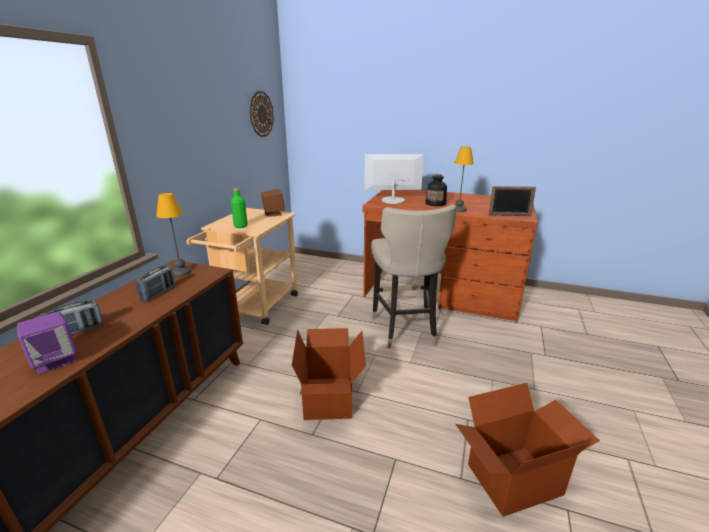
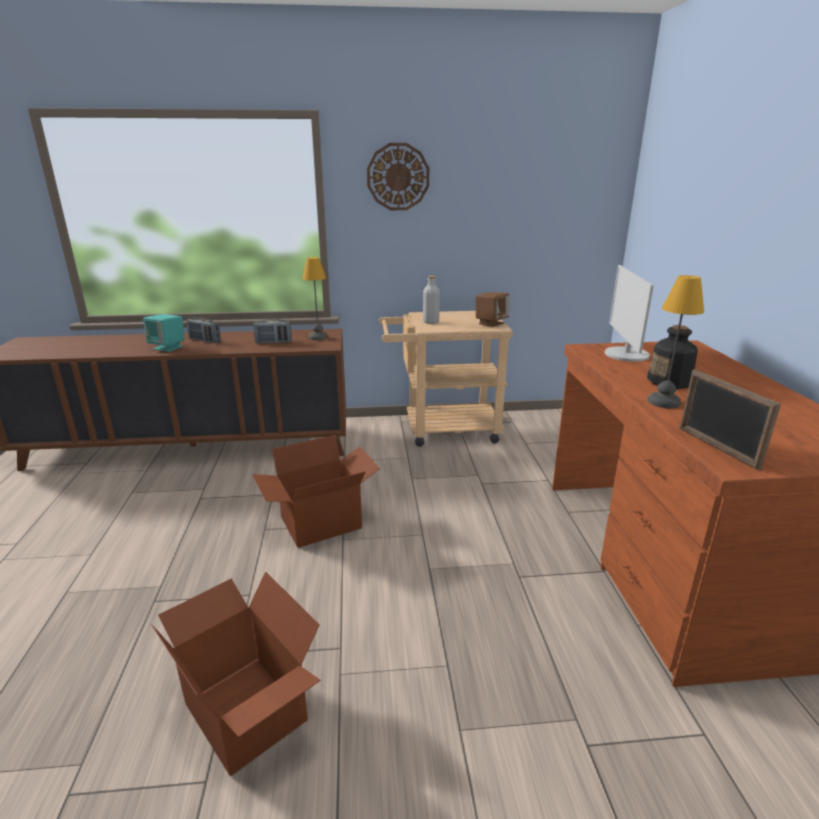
camera: 65 degrees right, 0 degrees up
(56, 360) = (168, 347): purple speaker -> turquoise speaker
(241, 226) = (431, 322): green bottle -> grey bottle
(261, 114) = (566, 192): wall clock -> wall clock (398, 177)
(392, 200) = (626, 354): monitor -> monitor turned 150 degrees counterclockwise
(404, 329) = (504, 546): beige stool -> none

